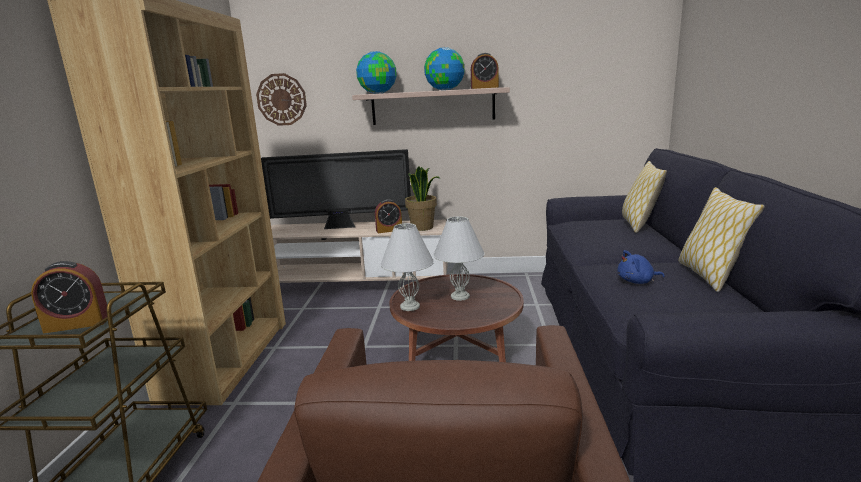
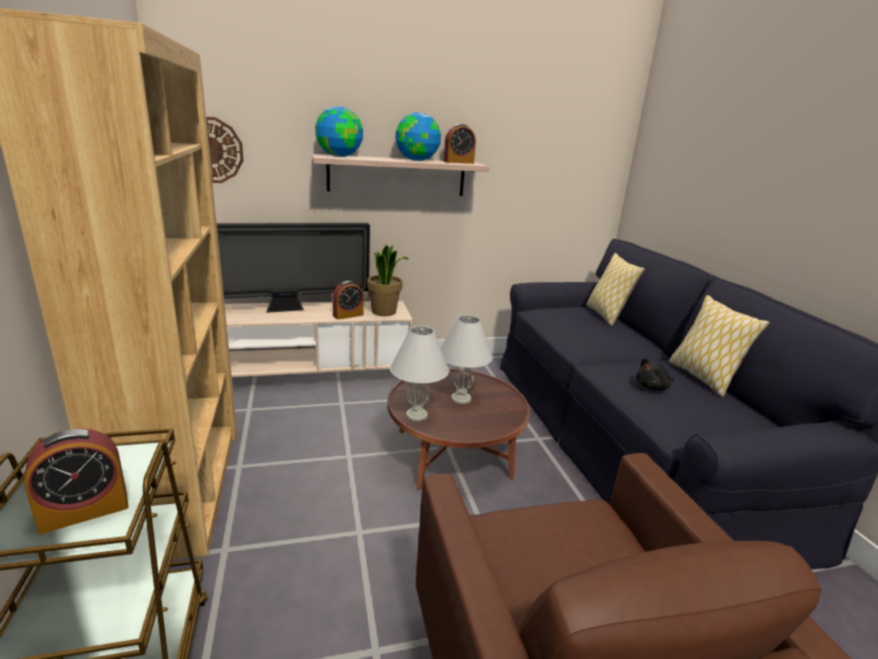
camera: 20 degrees left, 5 degrees up
(637, 281) = (653, 387): blue plush toy -> black plush toy

